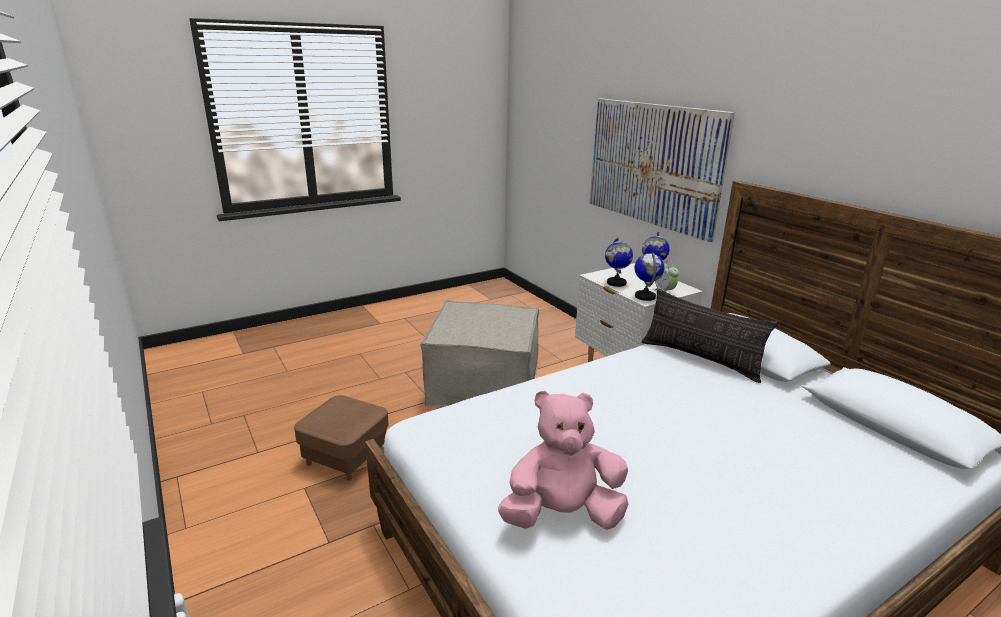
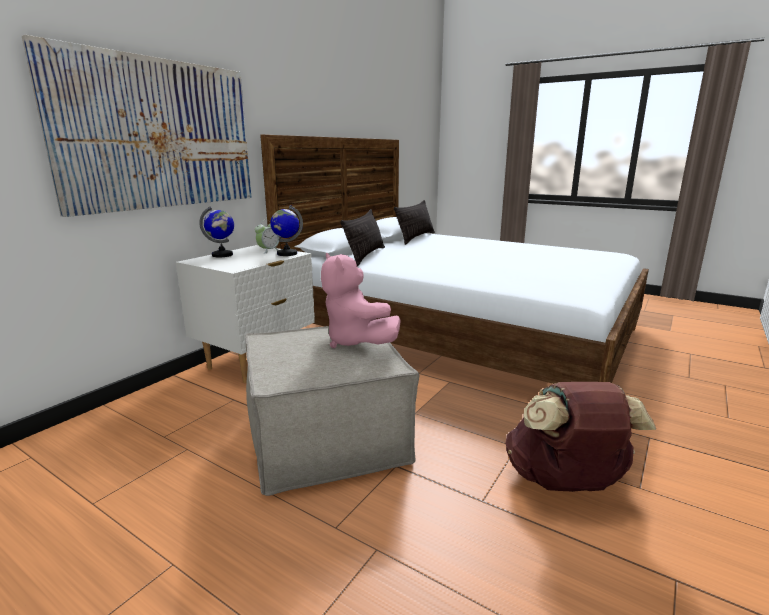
camera: 115 degrees left, 5 degrees down
(346, 456) = (565, 483): brown ottoman -> brown backpack
(562, 515) = (576, 264): pink plush toy -> pink plush toy (355, 342)
(616, 283) = (254, 261): globe -> none
(868, 438) = (416, 238): none -> pillow

